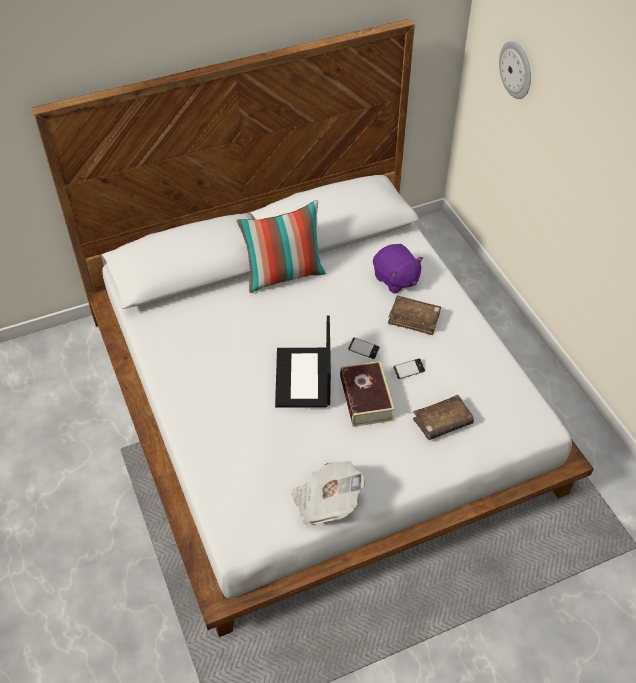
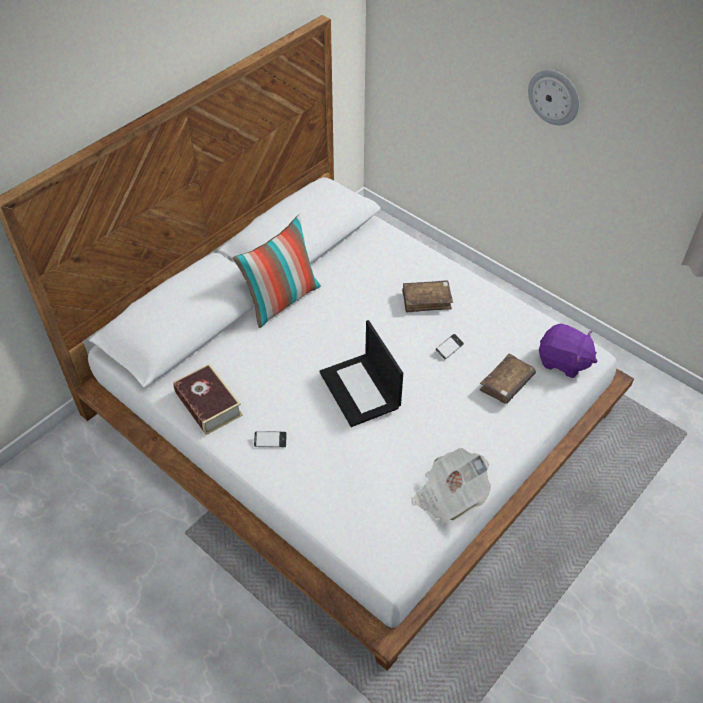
camera: 25 degrees left, 0 degrees up
(363, 350) = (399, 344): phone -> phone (270, 441)
(366, 399) = (427, 388): book -> book (208, 404)
(395, 279) = (388, 270): purple plush toy -> purple plush toy (563, 362)
(516, 70) = (438, 39): wall clock -> wall clock (554, 97)

